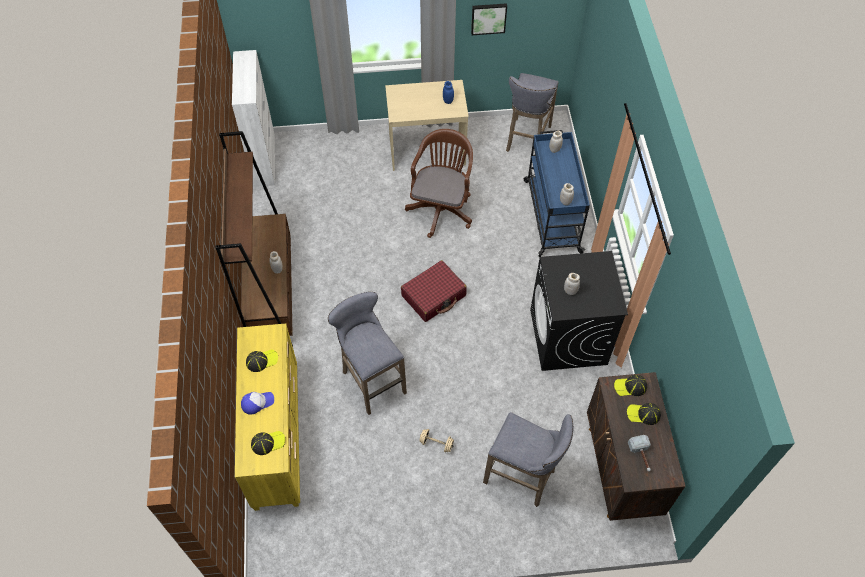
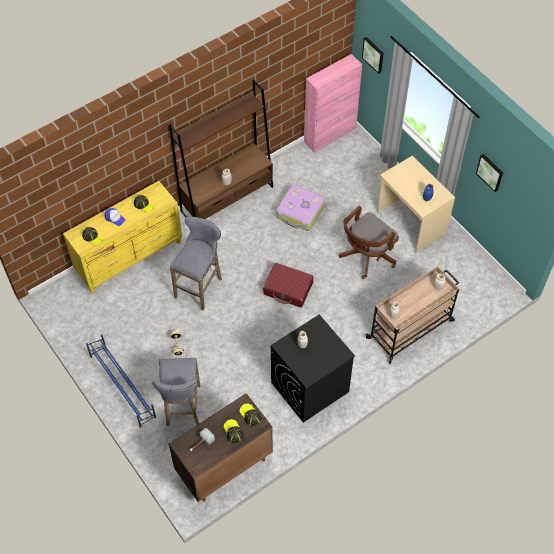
camera: 60 degrees right, 0 degrees up
(264, 159) = (330, 135): white cabinet -> pink cabinet
(267, 24) = (373, 54): none -> picture
(343, 235) = (300, 212): none -> suitcase
(441, 208) = (366, 257): brown office chair -> brown office chair turned 150 degrees clockwise
(455, 531) = (122, 386): none -> blue shoe rack
(527, 140) = (471, 280): grey stool -> none
(551, 215) = (411, 329): blue cart -> beige cart

